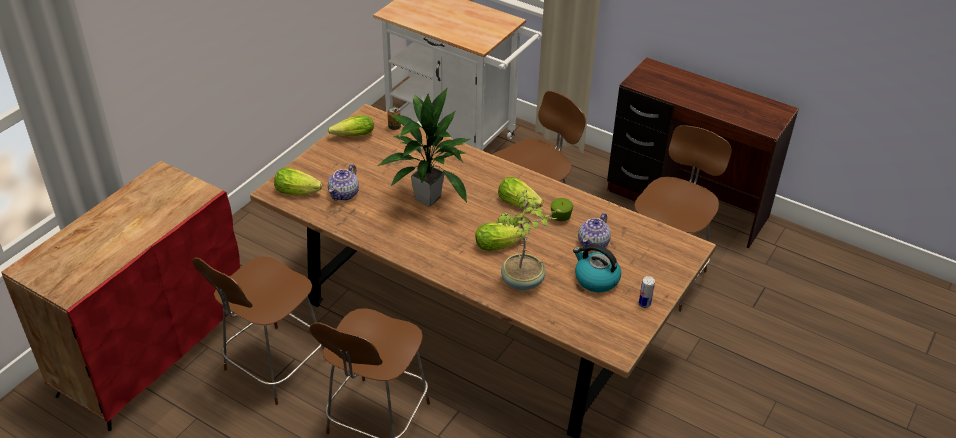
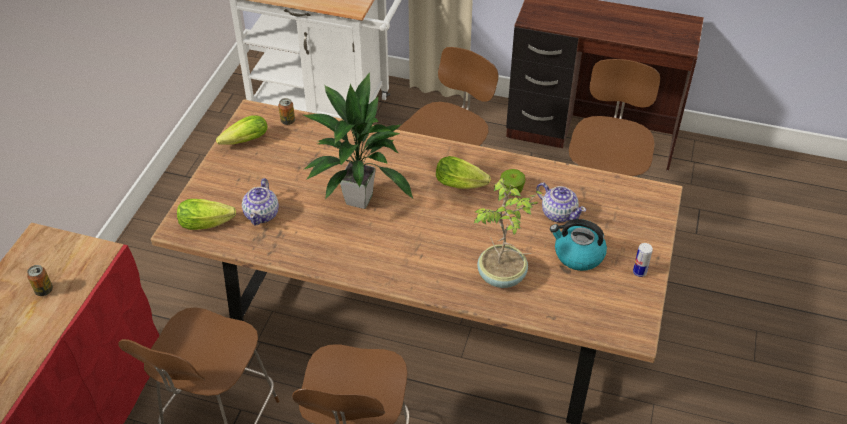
camera: 15 degrees left, 5 degrees up
(151, 211) = (44, 290): none -> can
(500, 244) = (460, 237): lettuce -> none
(593, 243) = (558, 213): teapot -> teapot turned 60 degrees counterclockwise

